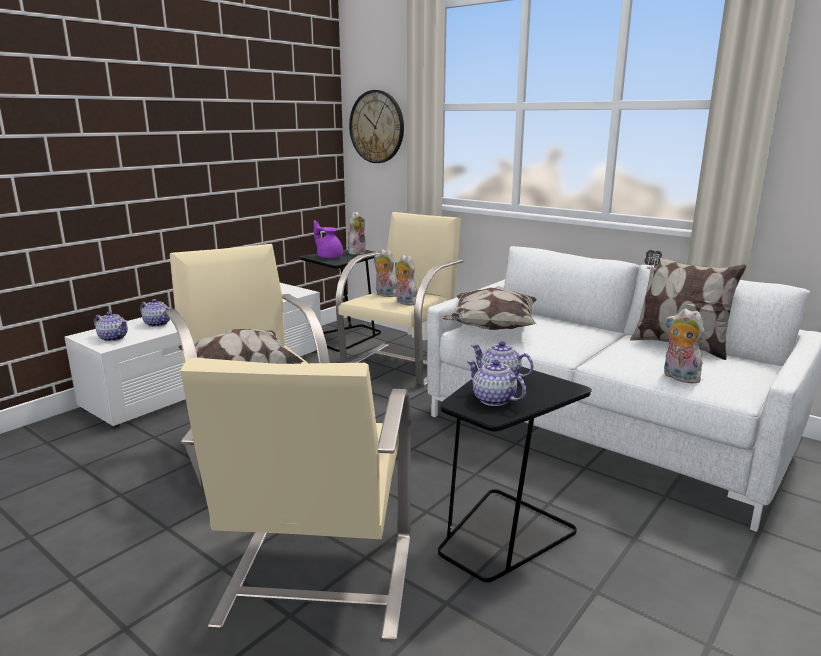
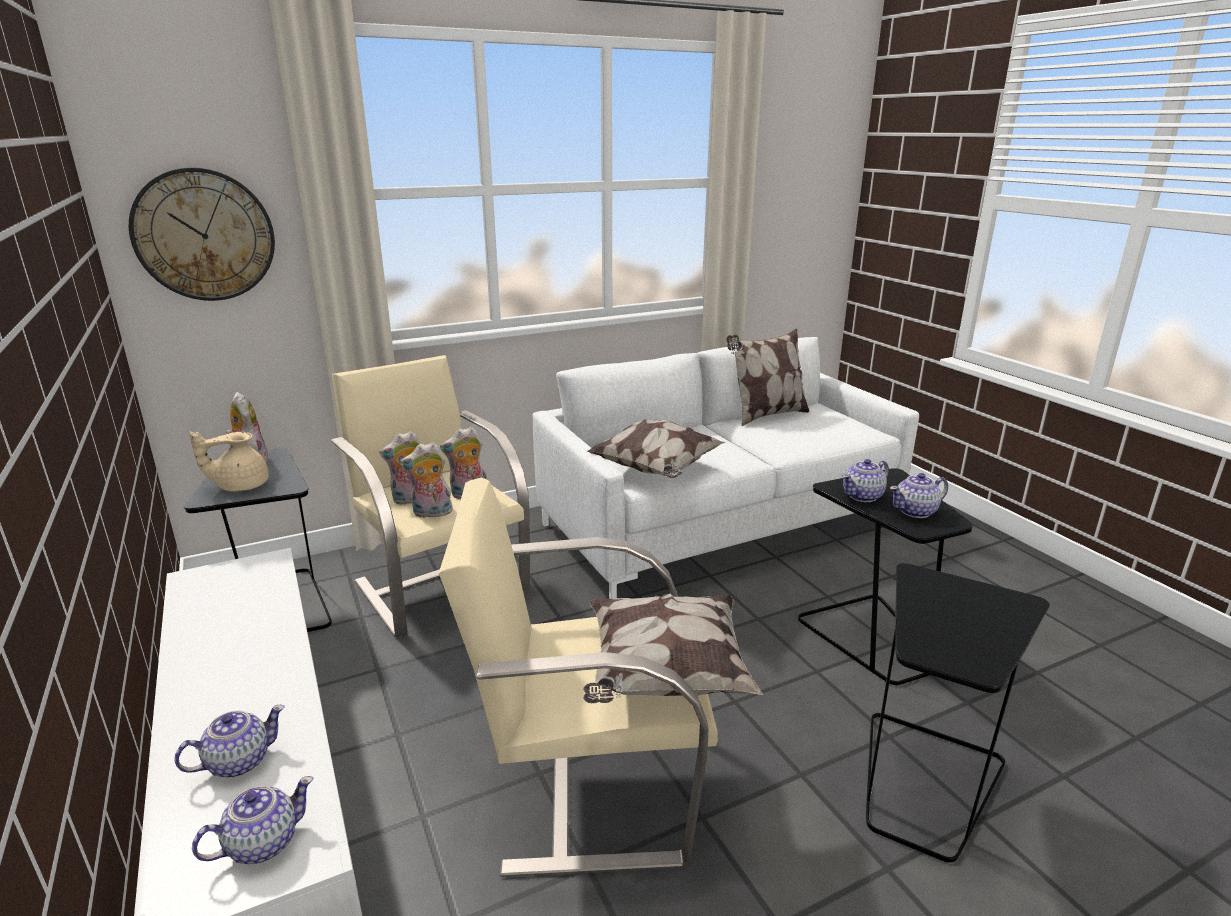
camera: 65 degrees left, 5 degrees up
(317, 580) = (924, 783): beige armchair -> black side table
(329, 257) = (240, 485): purple teapot -> beige teapot
(678, 377) = (836, 437): plush toy -> plush toy (431, 513)

